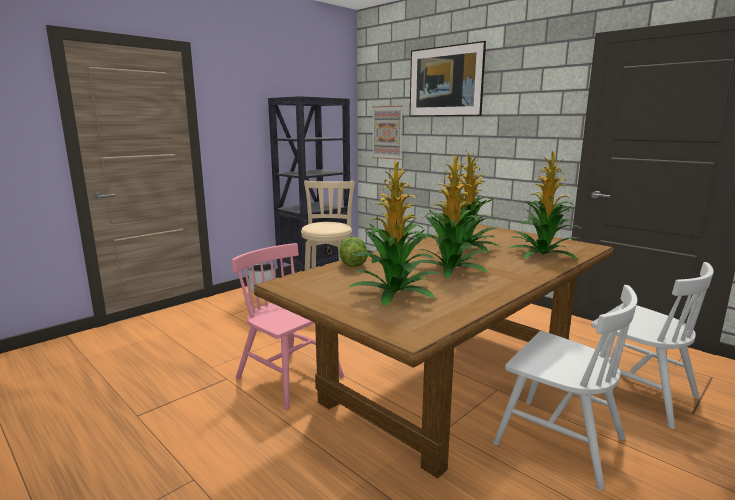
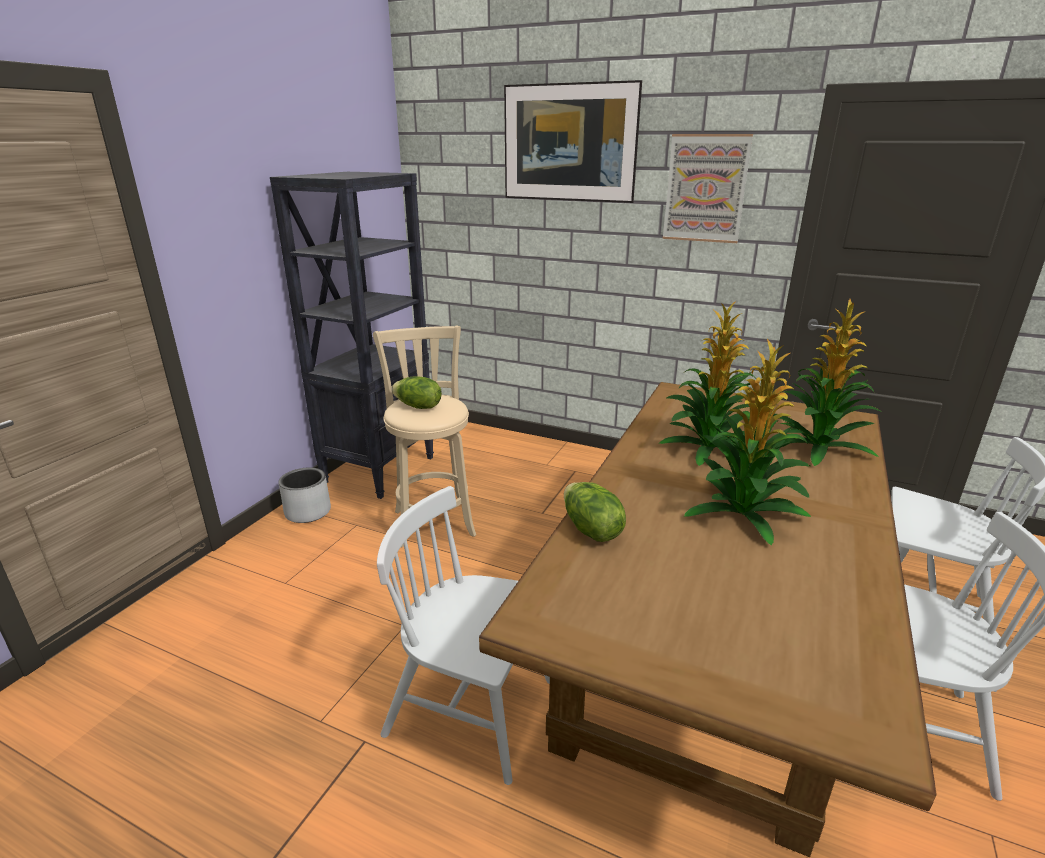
camera: 20 degrees left, 10 degrees up
(290, 378) = (472, 708): pink chair -> white chair
(321, 224) = (418, 406): none -> lettuce
(387, 132) = (464, 222): picture -> picture (705, 189)
(395, 292) = (732, 603): potted plant -> none

